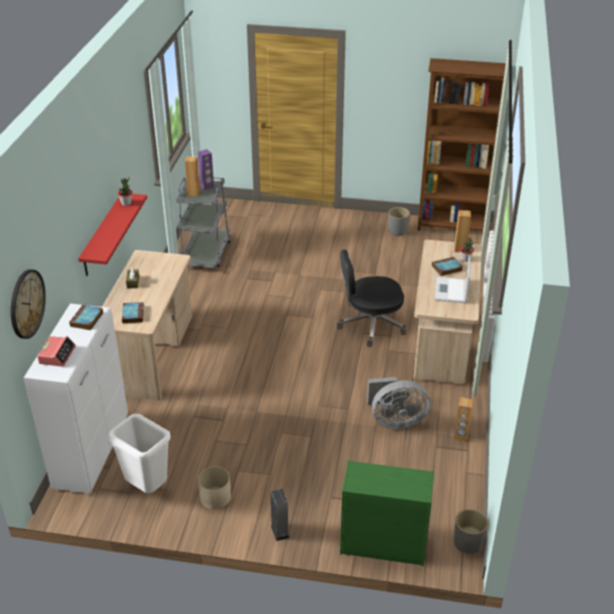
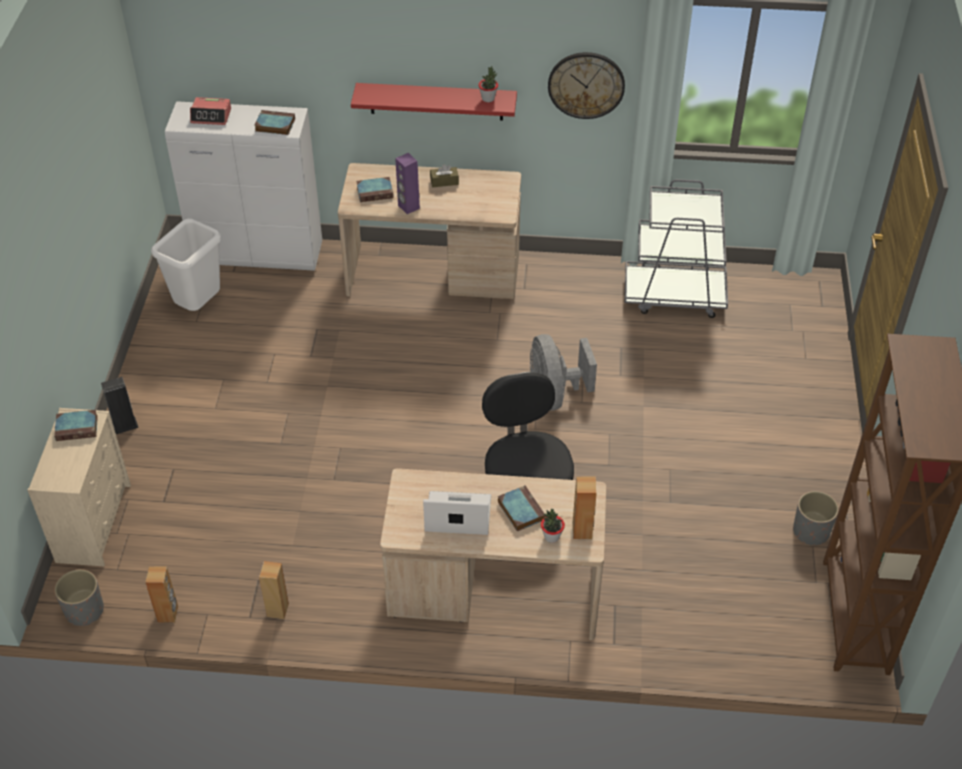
camera: 85 degrees right, 10 degrees up
(26, 303) = (215, 47): wall clock -> wall clock (586, 85)
(193, 193) = (679, 204): brown speaker -> brown speaker (168, 614)
(207, 186) = (702, 215): purple speaker -> purple speaker (408, 207)
(215, 497) = (181, 364): beige planter -> none
(365, 476) = (78, 427): none -> book
(382, 544) = (94, 522): green dresser -> beige dresser
(395, 421) = (309, 533): grey fan -> grey fan (555, 394)

